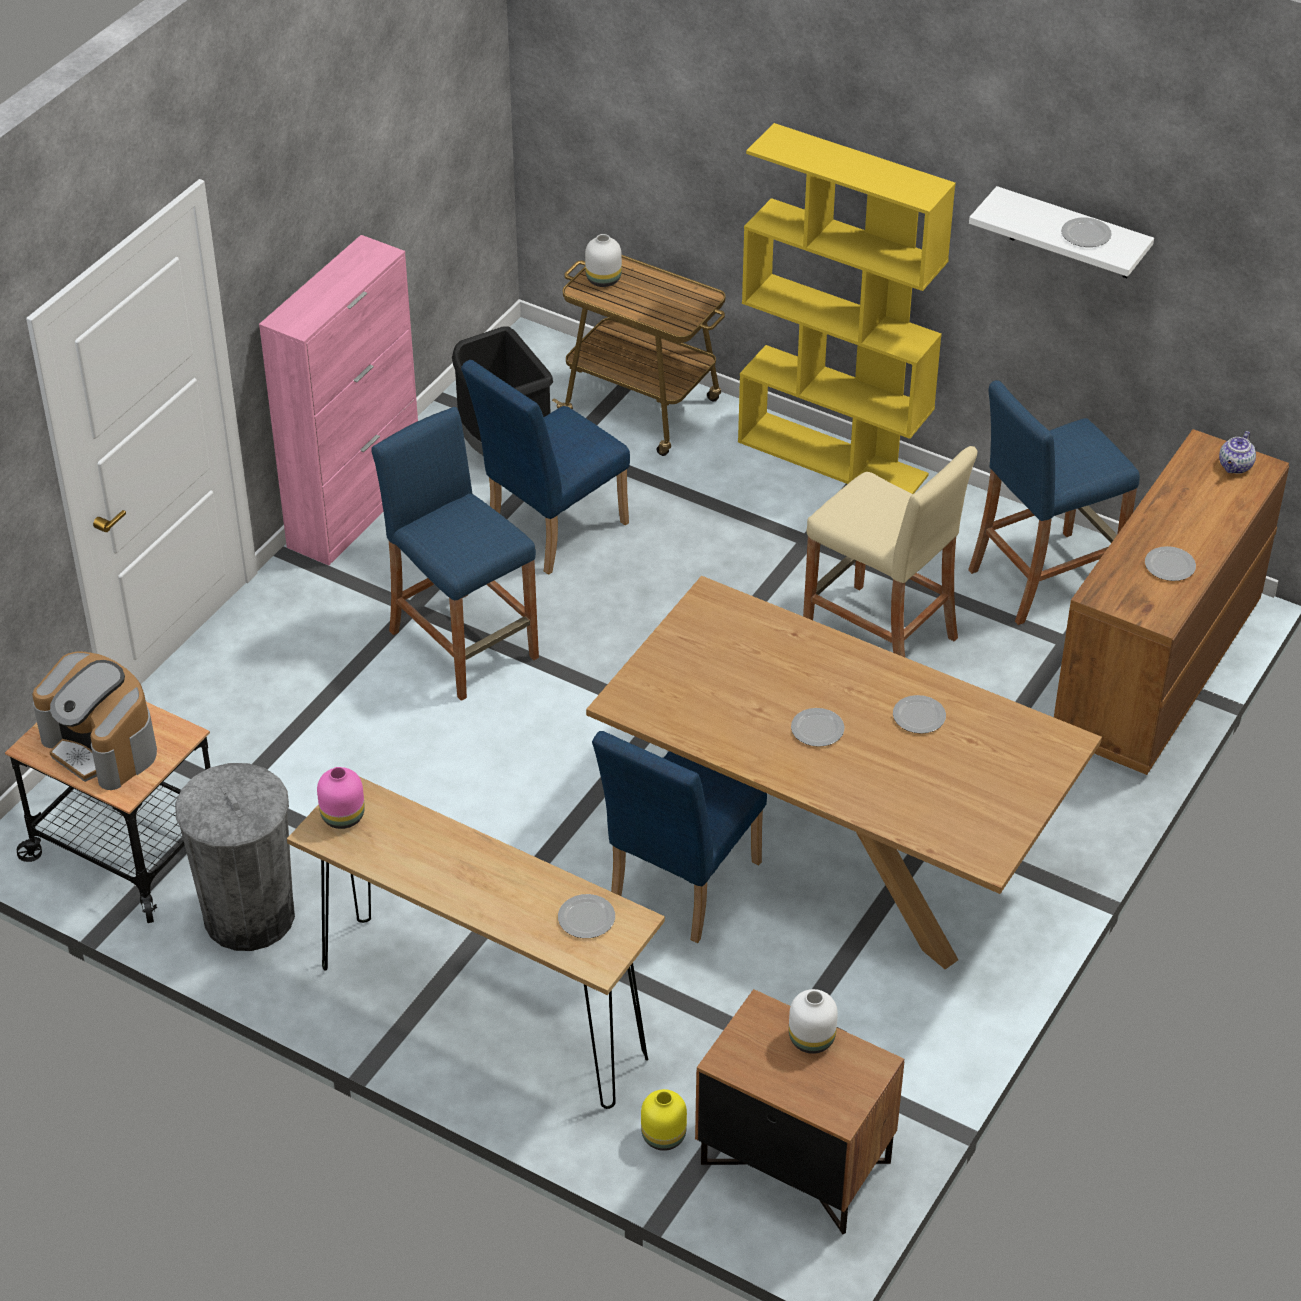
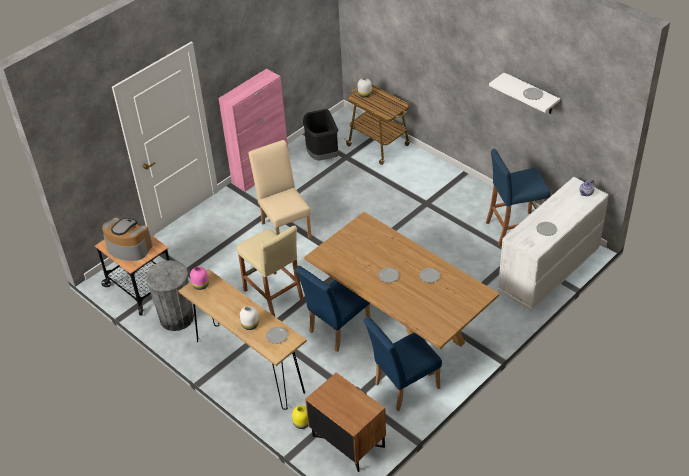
camera: 15 degrees right, 0 degrees up
(102, 746) = (128, 248): coffee machine -> coffee machine turned 150 degrees clockwise
(464, 645) = (285, 227): blue stool -> beige chair
(549, 532) = (329, 188): blue chair -> blue chair (402, 387)
(812, 1038) = (352, 394): white vase -> white vase (250, 325)
(834, 458) = (446, 173): yellow bookcase -> none
(879, 636) = (443, 243): beige stool -> beige stool (273, 295)
(1156, 672) = (548, 271): brown dresser -> white dresser

